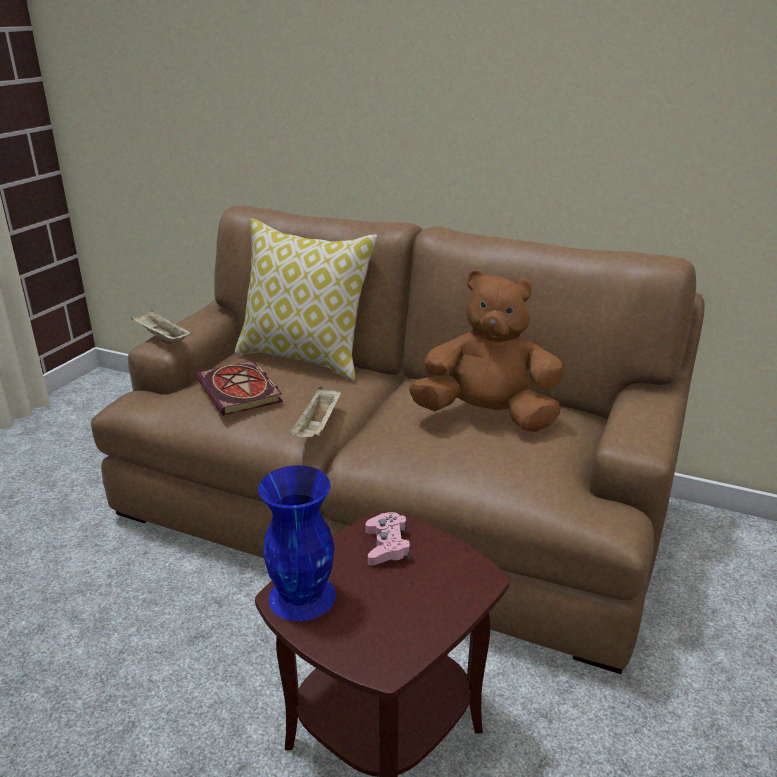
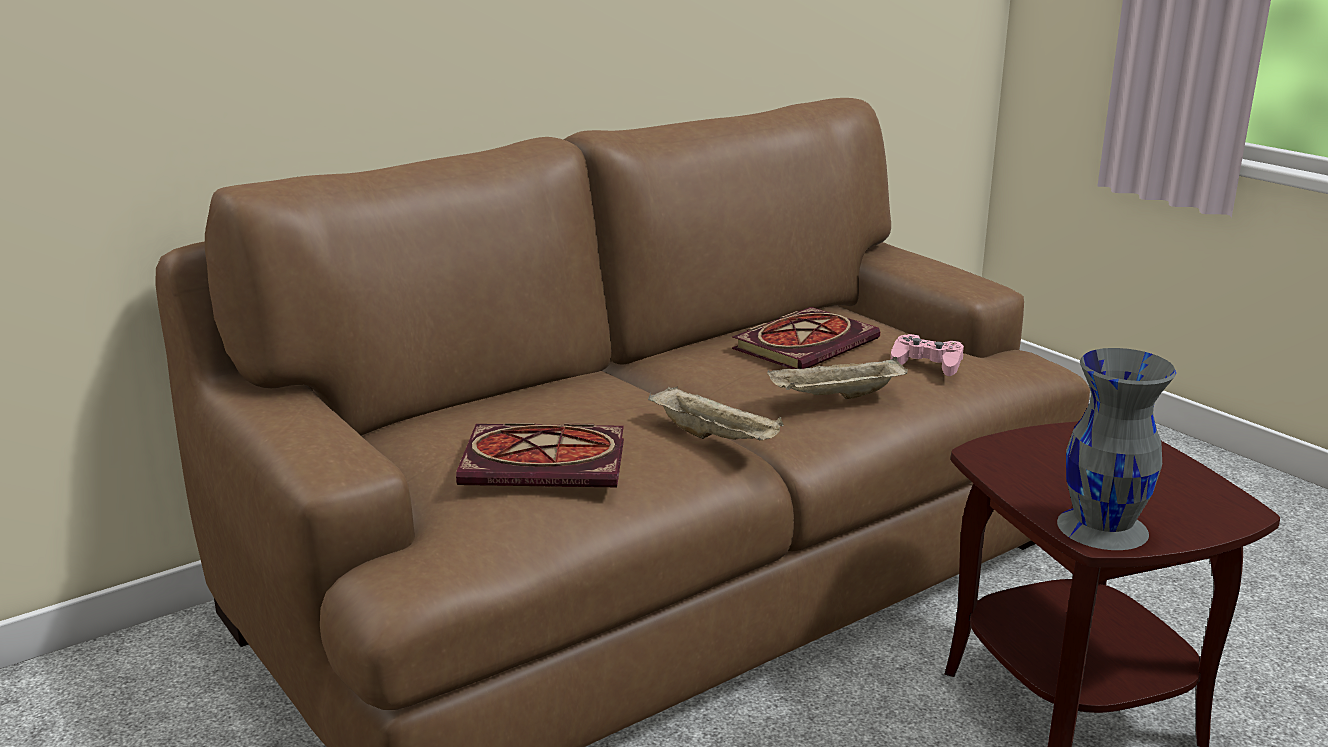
camera: 60 degrees left, 5 degrees down
(162, 339) = (324, 458): beige tray -> beige tray (836, 397)
(303, 596) = (1103, 527): blue vase -> grey vase
(305, 358) = (493, 399): pillow -> none
(387, 546) = (1030, 461): pink game controller -> pink game controller (927, 363)
(487, 416) = (805, 343): brown plush toy -> book

